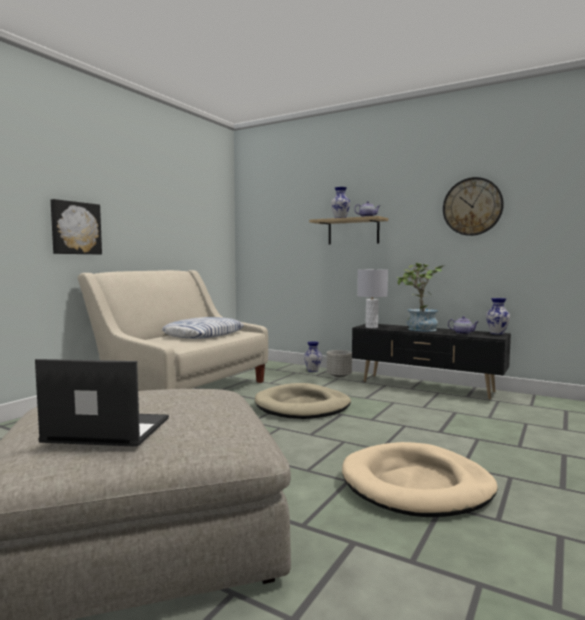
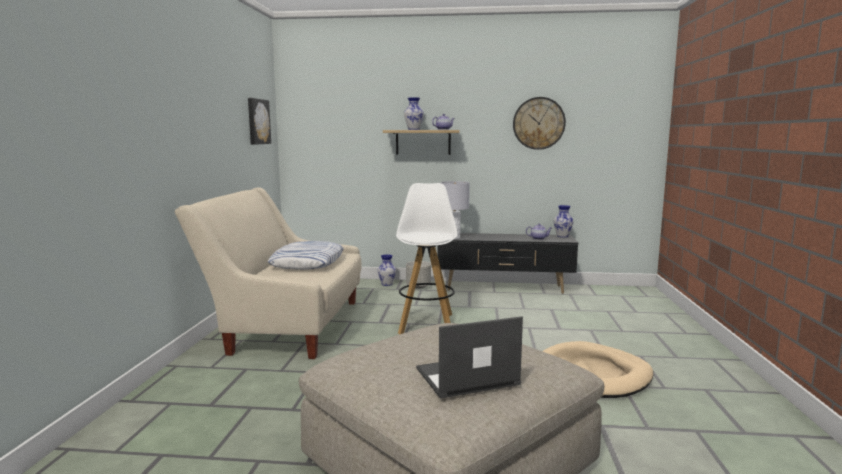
camera: 25 degrees left, 5 degrees up
(75, 228) = (166, 152): picture -> picture (257, 121)
(303, 406) = (426, 323): beige dog bed -> white stool
(418, 329) = (497, 237): potted plant -> none

